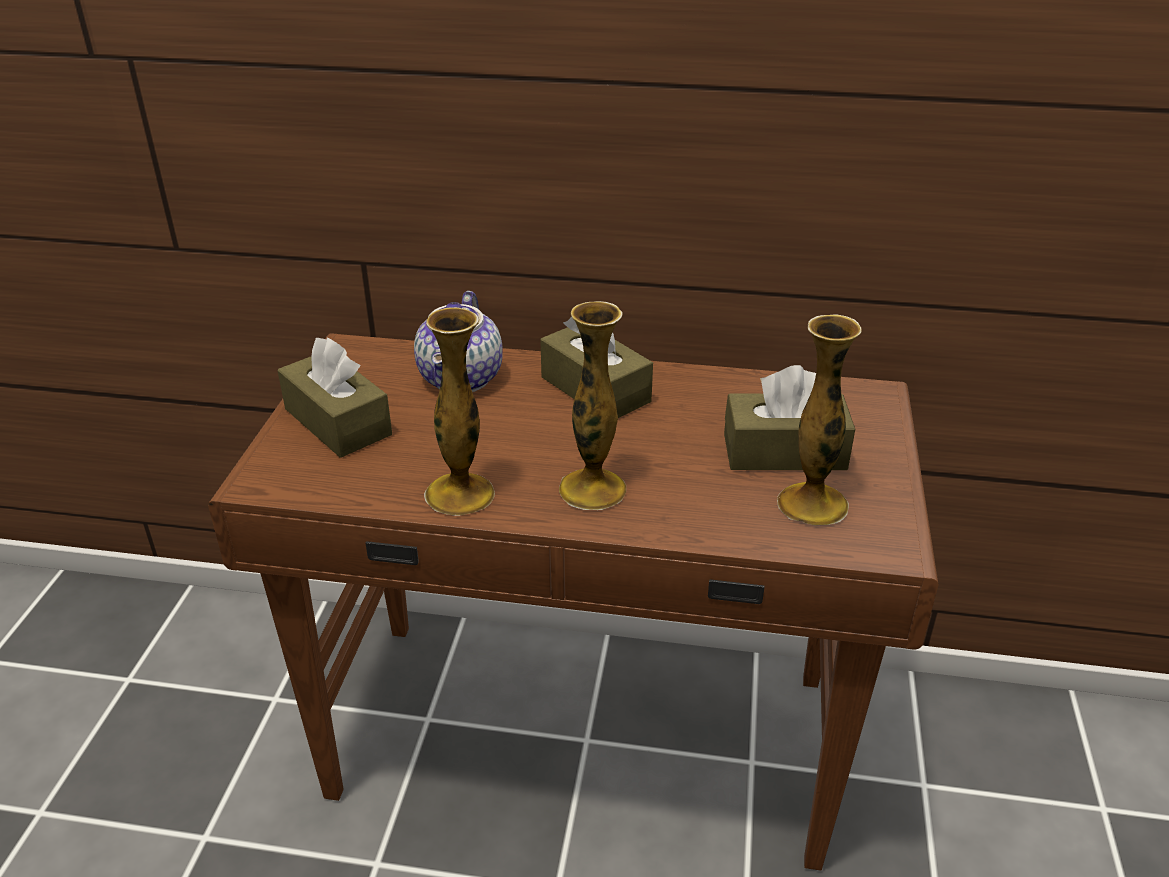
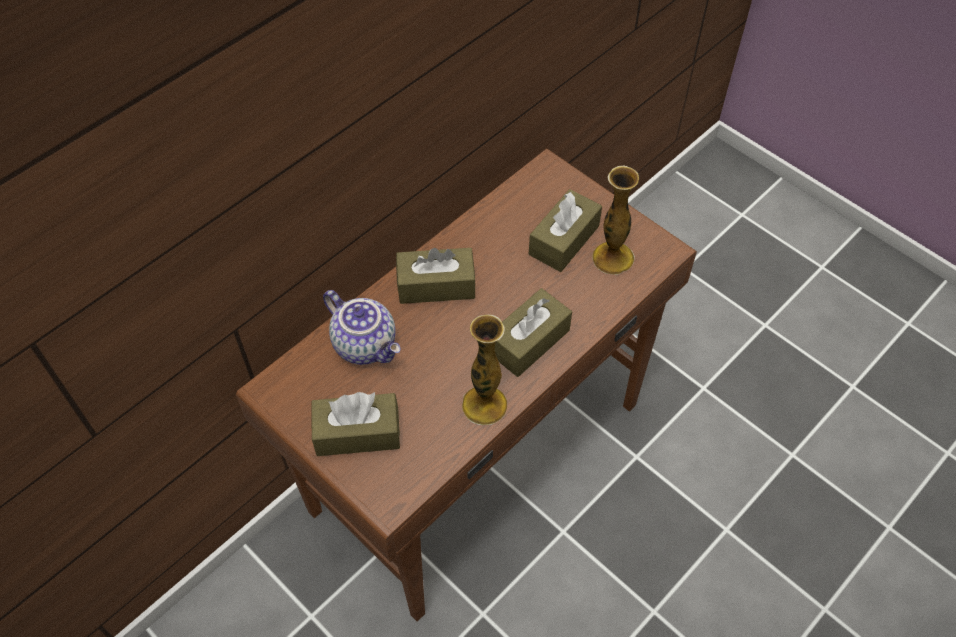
camera: 55 degrees left, 20 degrees up
(592, 489) = (529, 341): vase -> brown tissue box

